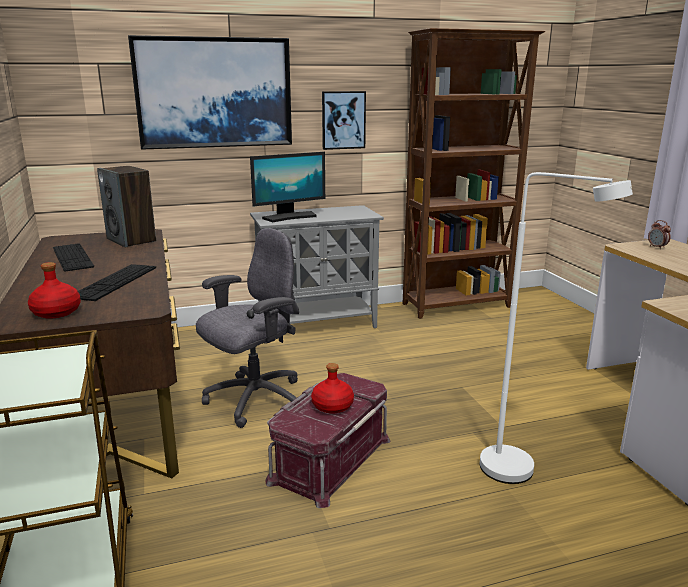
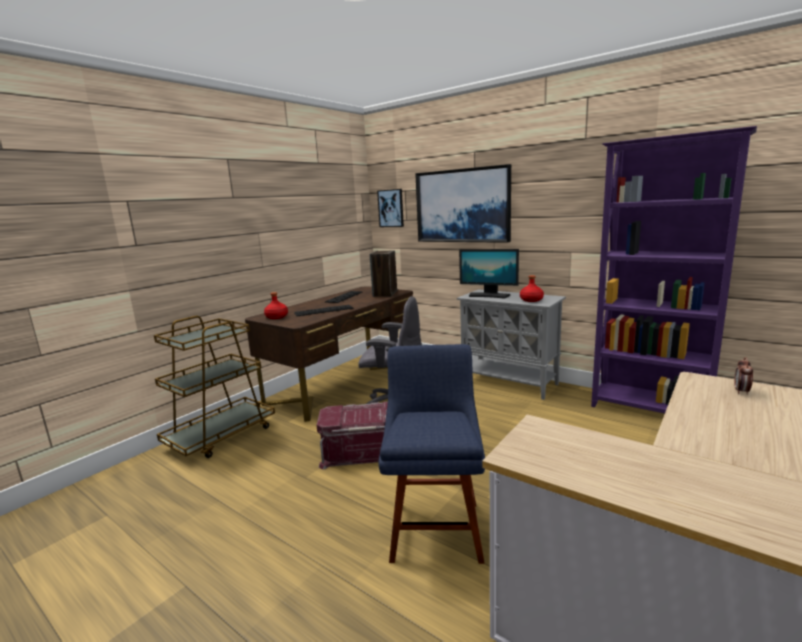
camera: 55 degrees right, 5 degrees down
(333, 406) = (363, 414): red bottle -> red bottle (531, 300)
(343, 120) = (553, 224): picture -> picture (391, 208)
(457, 306) = (650, 410): brown bookcase -> purple bookcase
(521, 472) = (436, 526): white floor lamp -> blue chair

